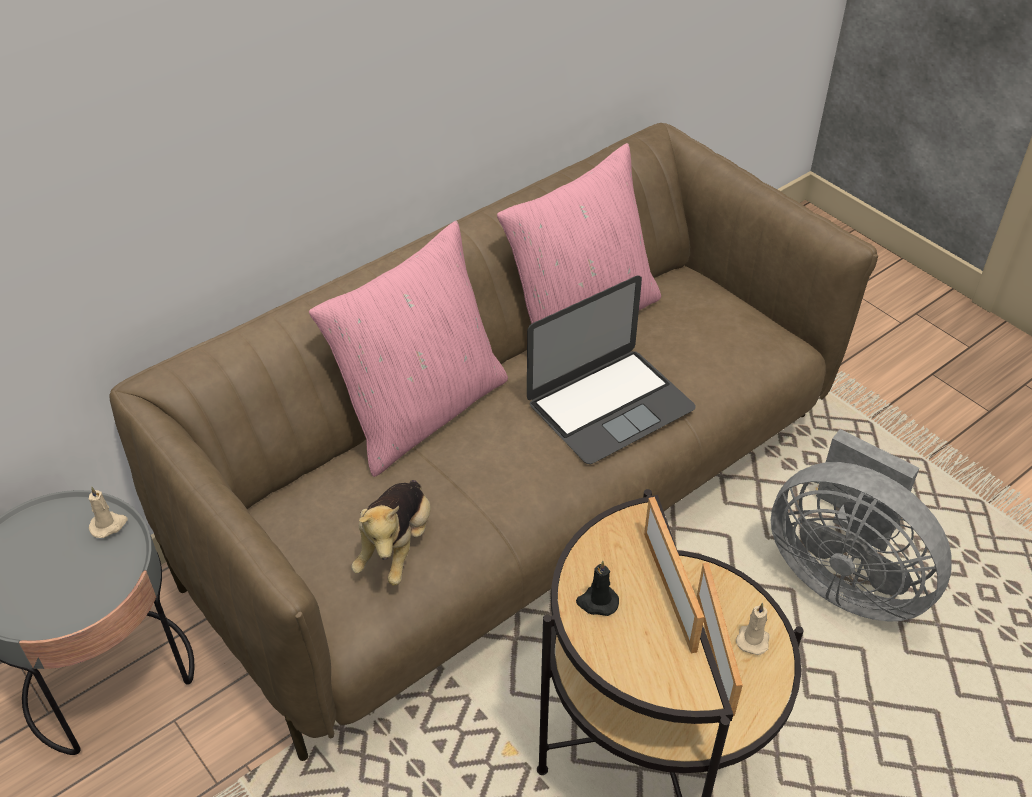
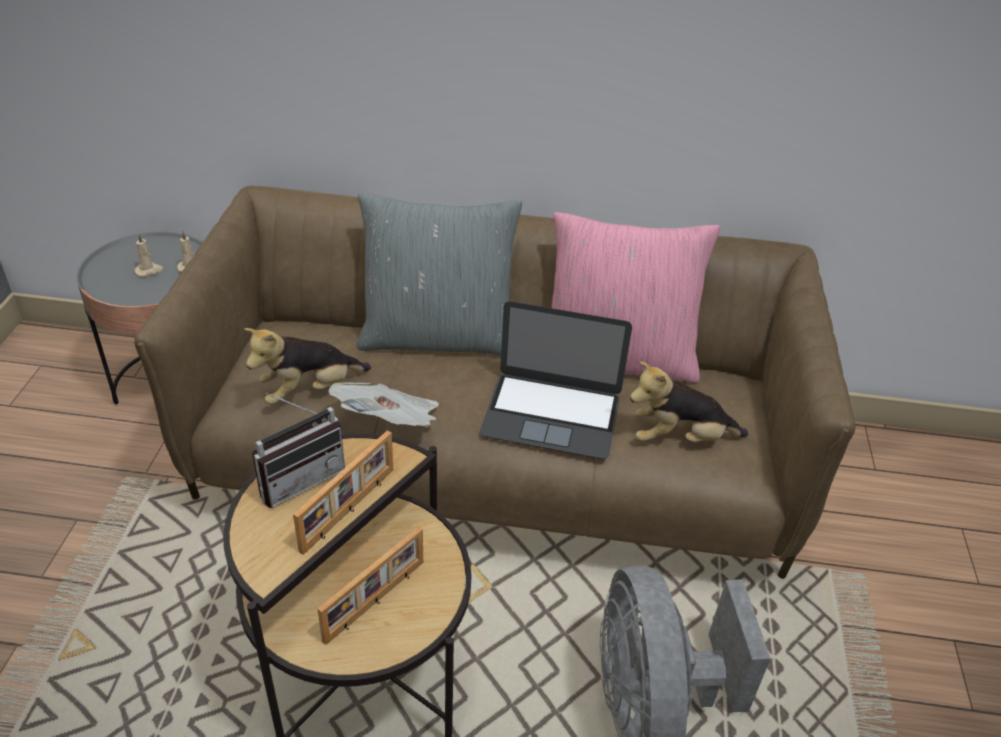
camera: 45 degrees right, 5 degrees down
(422, 411) = (438, 337): pink pillow -> grey pillow
(507, 516) = (390, 424): none -> newspaper
(597, 602) = (299, 477): black candle -> radio
(711, 352) = (680, 438): none -> plush toy
(753, 638) = (411, 616): beige candle -> beige candle (149, 270)

